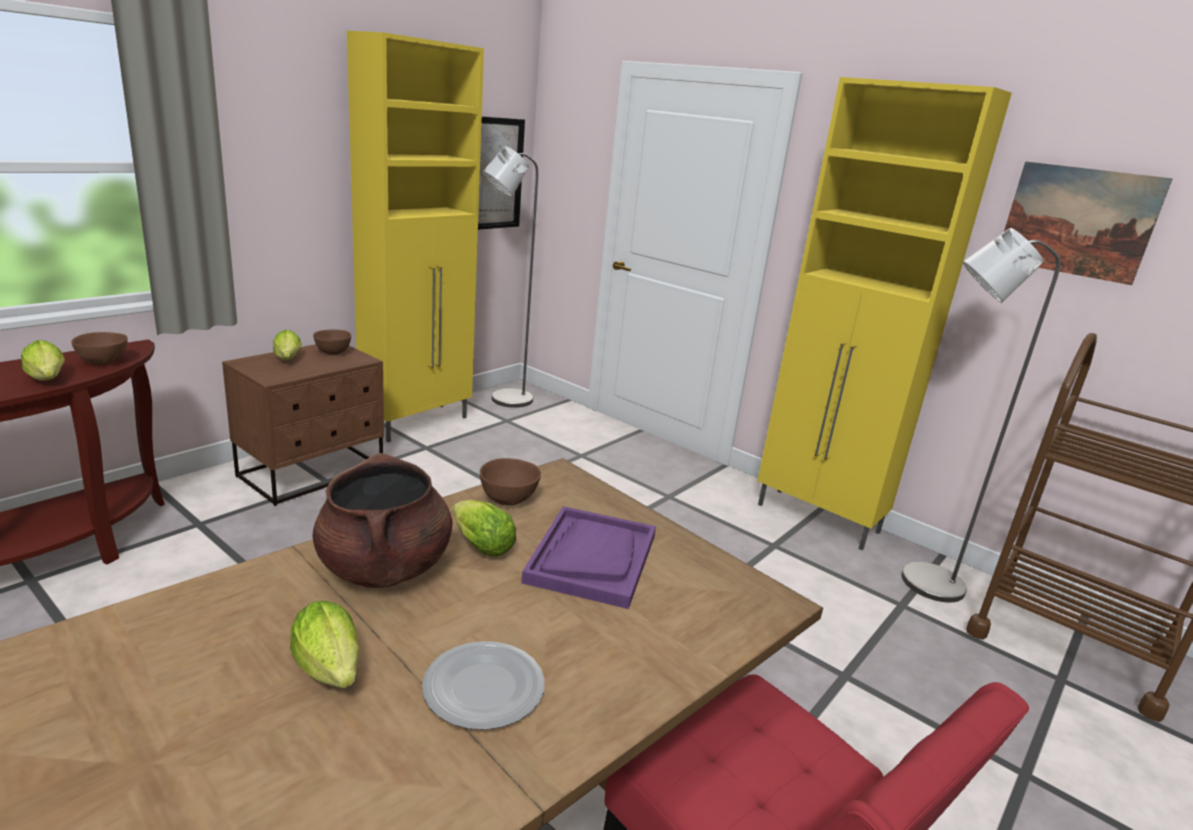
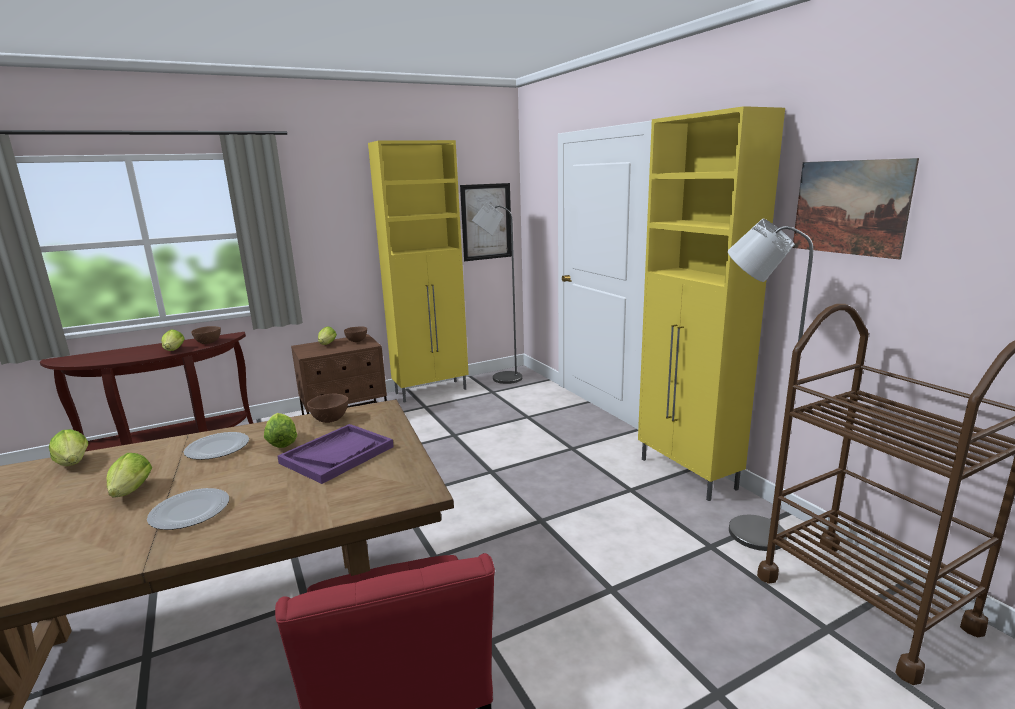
camera: 25 degrees right, 5 degrees down
(134, 632) = (74, 464): none -> lettuce
(385, 568) = (218, 448): brown cooking pot -> plate

